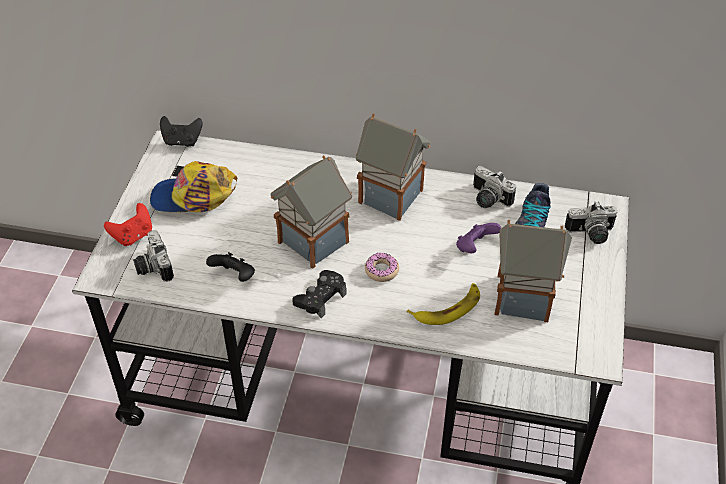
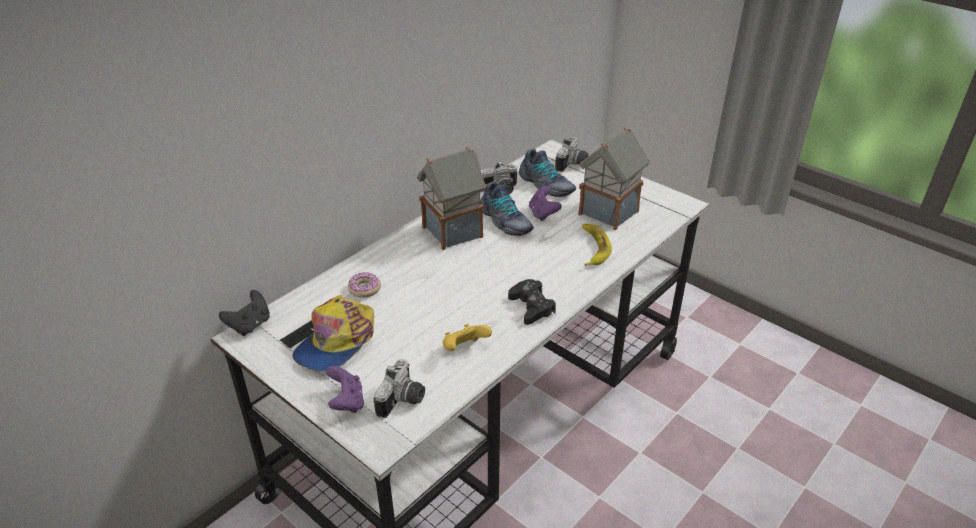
camera: 60 degrees left, 10 degrees down
(133, 236) = (347, 402): red game controller -> purple game controller
(152, 267) = (403, 401): camera -> camera turned 75 degrees counterclockwise
(234, 276) = (464, 349): black game controller -> yellow game controller
(314, 240) = (463, 288): toy house -> none
(381, 270) = (528, 265): donut -> donut (364, 289)
(438, 225) = (505, 221): none -> shoe

